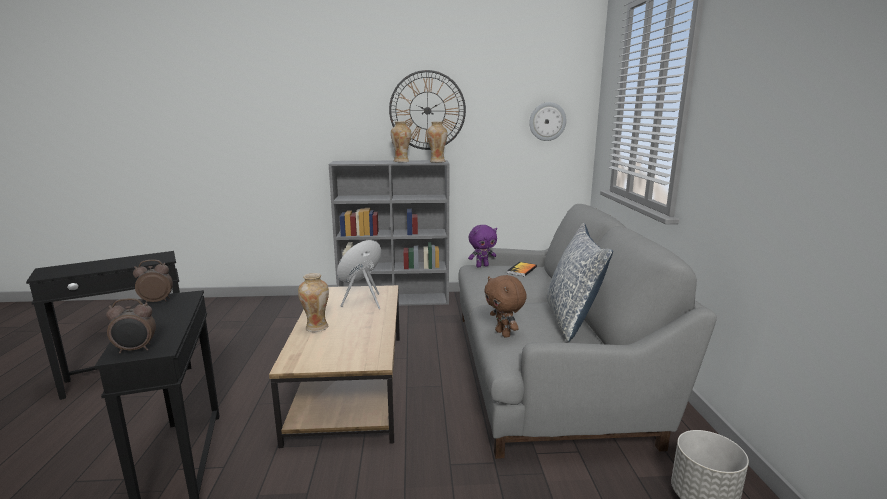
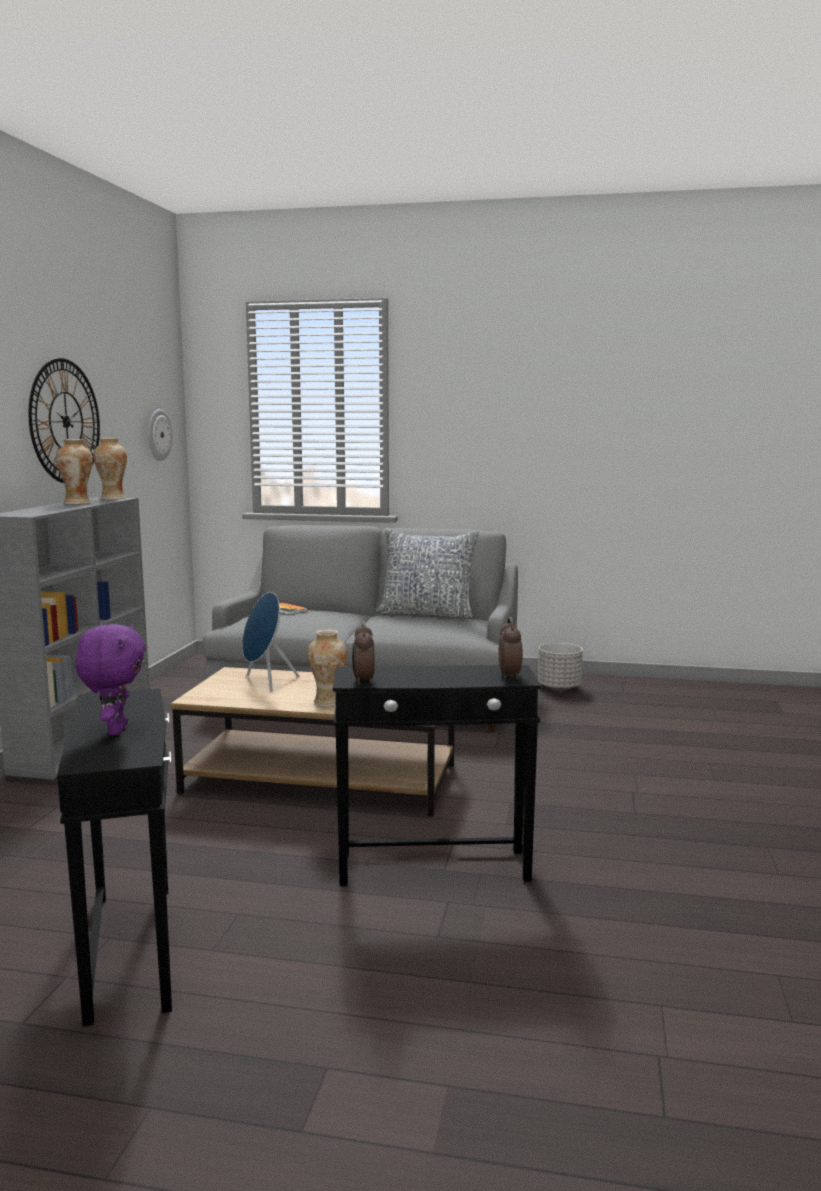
camera: 75 degrees left, 5 degrees down
(482, 266) = (239, 622): purple plush toy -> purple plush toy (115, 730)
(504, 334) = (438, 633): brown plush toy -> none

